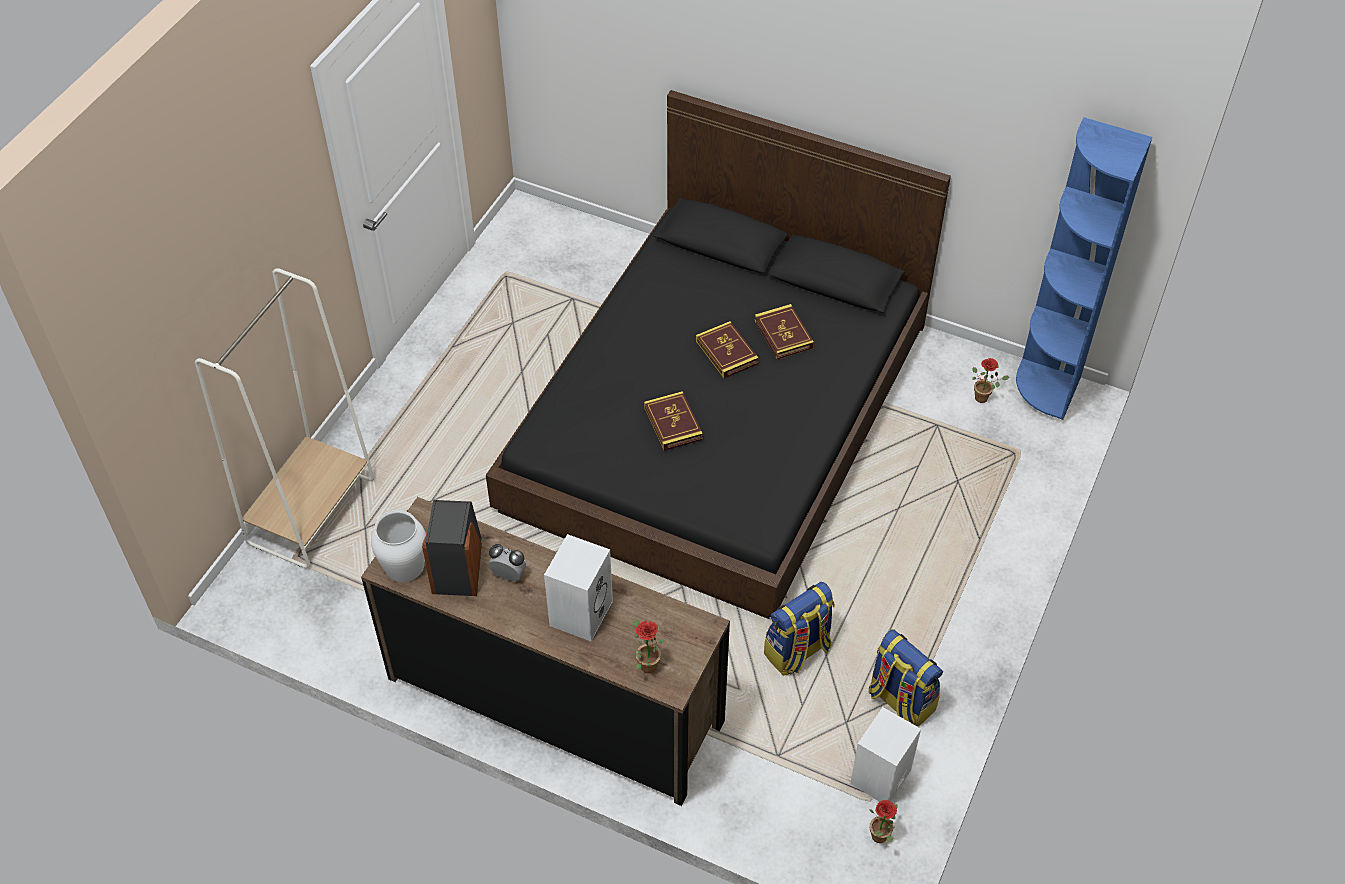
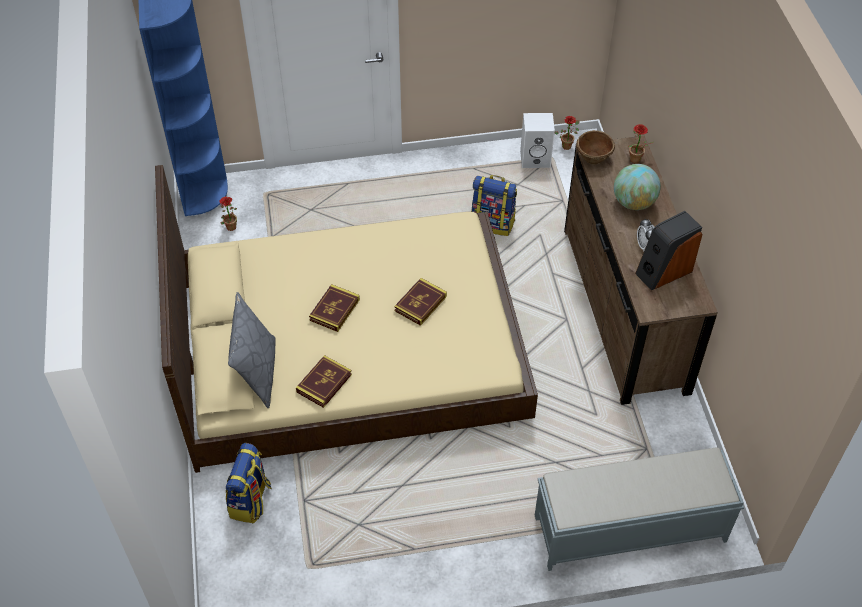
camera: 125 degrees left, 0 degrees up
(311, 512) = (628, 529): clothes rack -> grey bench
(405, 565) = (689, 296): white vase -> none
(580, 611) = (633, 202): white speaker -> globe
(687, 621) = (593, 158): none -> brown bowl
(699, 263) = (257, 372): none -> grey pillow
(718, 415) = (350, 348): black bed -> beige bed
(783, 334) = (293, 290): book -> book (324, 383)
(900, 701) = (484, 171): backpack -> backpack (250, 501)

